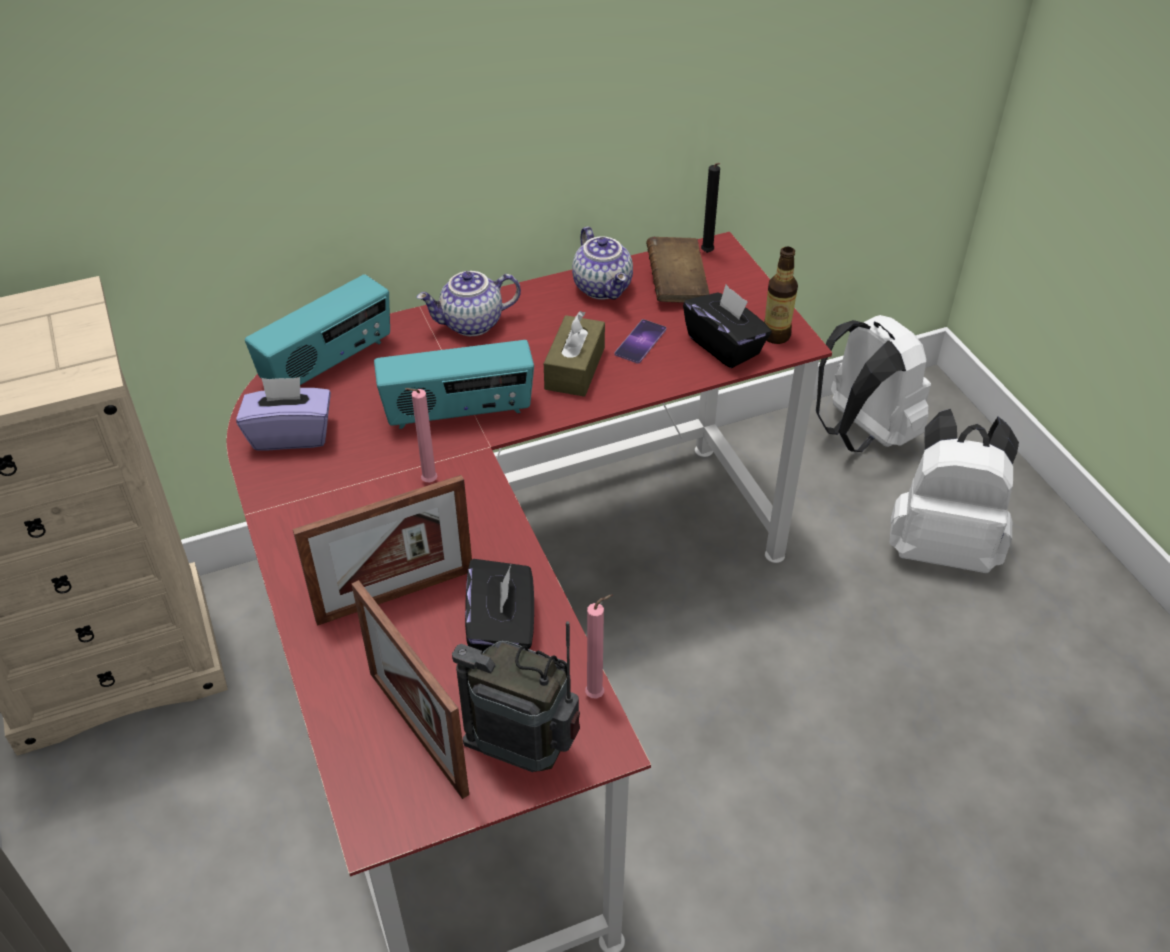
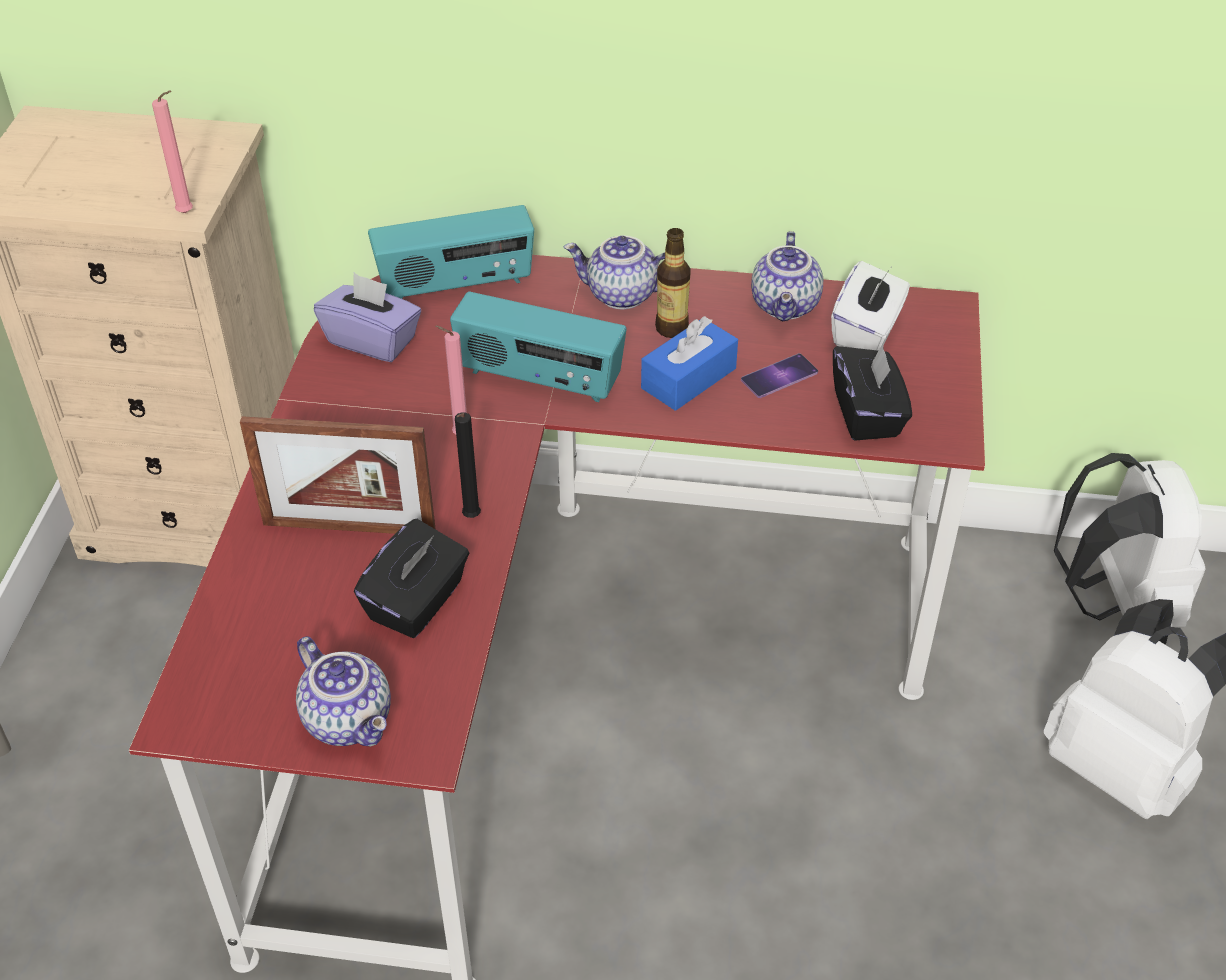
camera: 30 degrees right, 0 degrees up
(417, 732) = (274, 658): picture frame -> none
(524, 750) = (350, 719): radio -> teapot
(575, 368) = (688, 378): brown tissue box -> blue tissue box
(598, 694) = (456, 701): pink candle -> pink candle (188, 213)
(676, 286) = (867, 331): brown book -> white tissue box
(708, 254) = (931, 308): black candle -> black candle (470, 518)
(776, 335) = (934, 424): bottle -> bottle (672, 328)

